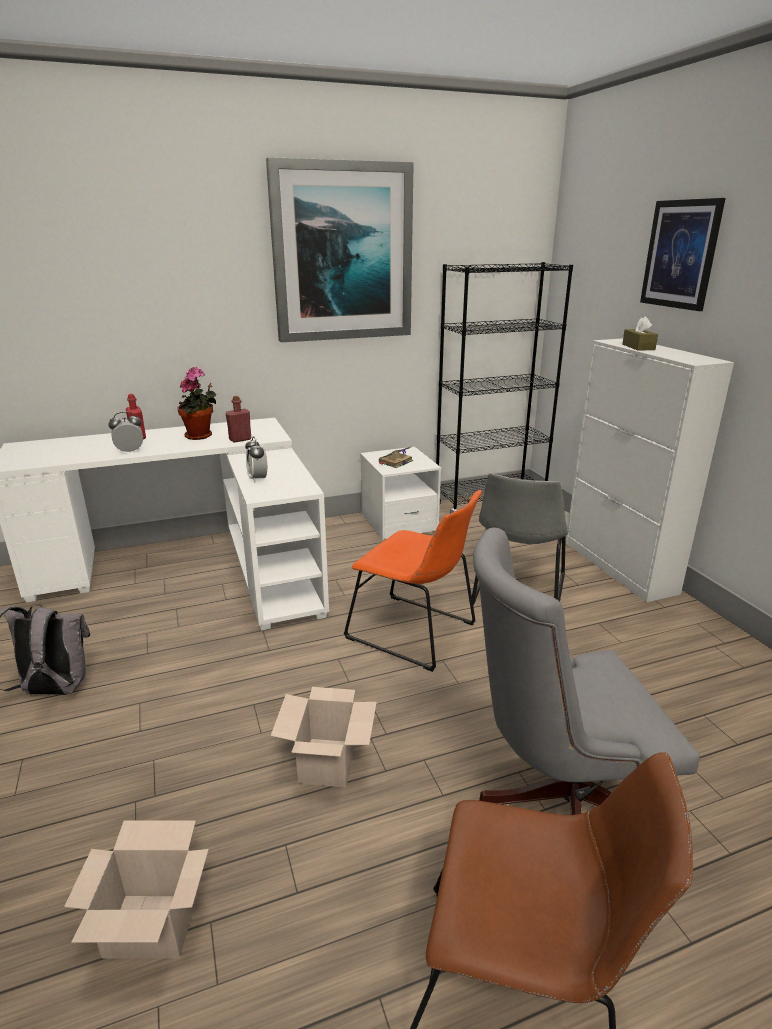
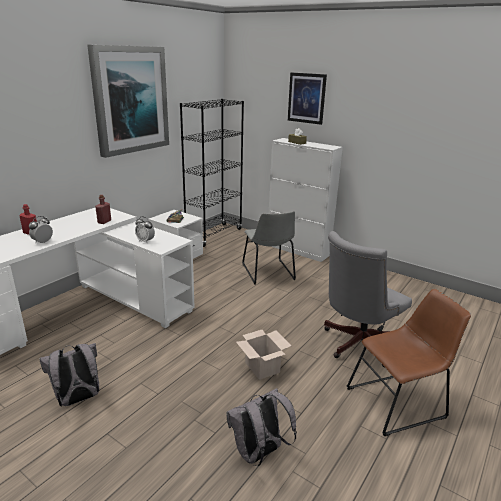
camera: 35 degrees left, 0 degrees up
(148, 927) = (259, 453): cardboard box -> grey backpack
(201, 436) = (75, 224): potted plant -> none
(415, 633) = (242, 304): orange chair -> none

